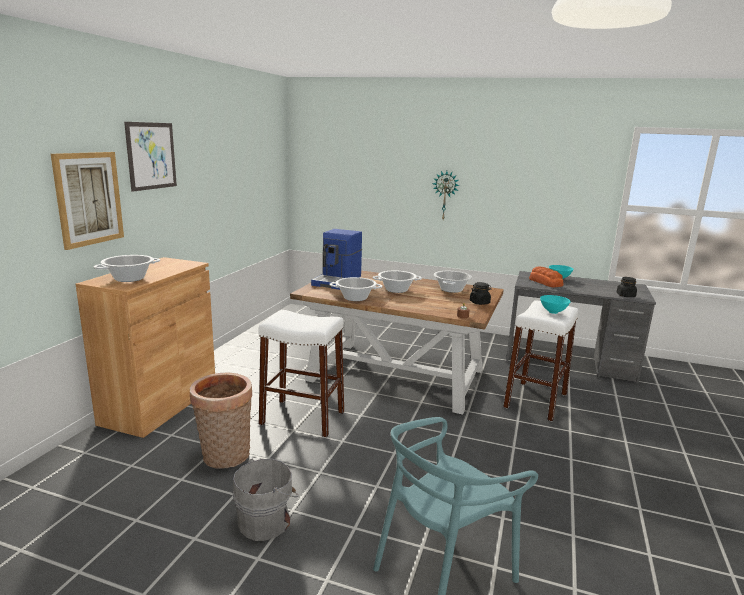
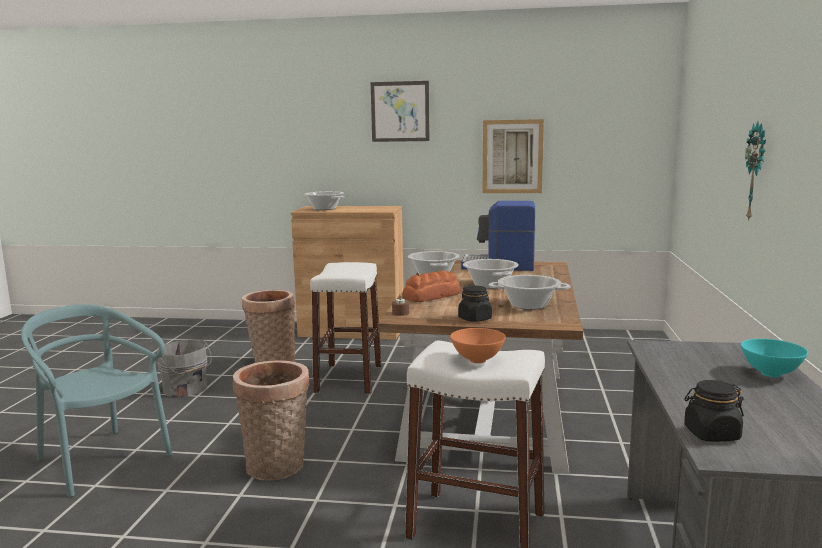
camera: 80 degrees right, 5 degrees down
(89, 199) = (328, 144): picture -> picture (512, 156)
(469, 461) = (277, 468): none -> basket
(545, 282) = (698, 360): bread -> bread (432, 296)
(553, 312) = (477, 360): turquoise bowl -> orange bowl

